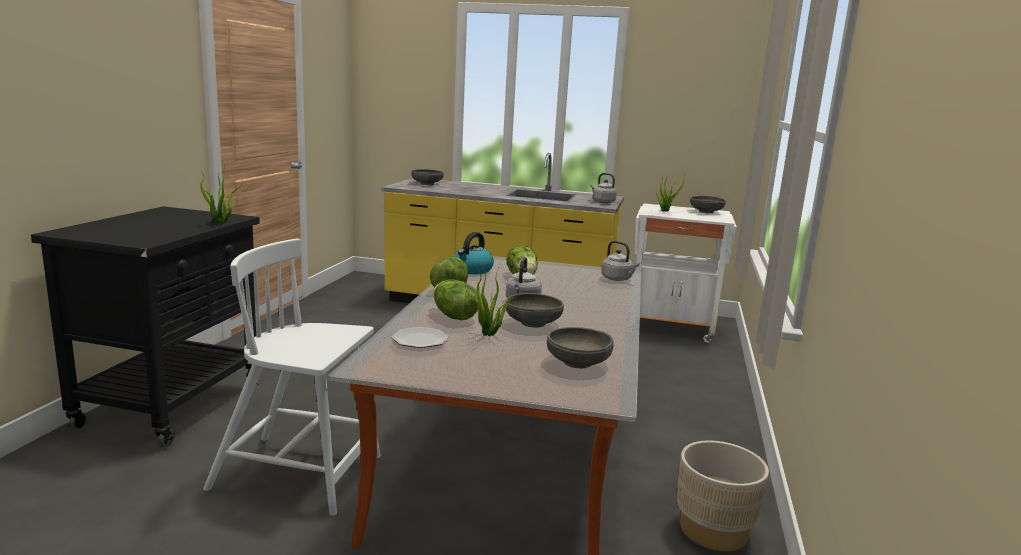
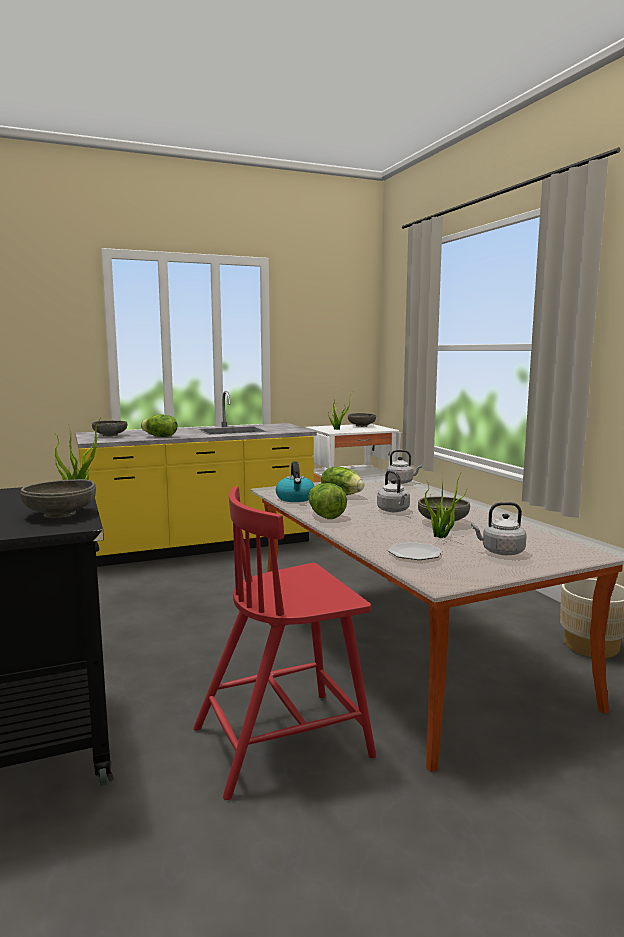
camera: 35 degrees left, 5 degrees down
(300, 473) = (285, 740): white chair -> red chair
(453, 316) = (384, 532): lettuce -> lettuce (160, 436)
(578, 363) = (537, 537): grey bowl -> grey bowl (61, 514)
(602, 202) = (291, 428): grey kettle -> grey kettle (500, 552)

